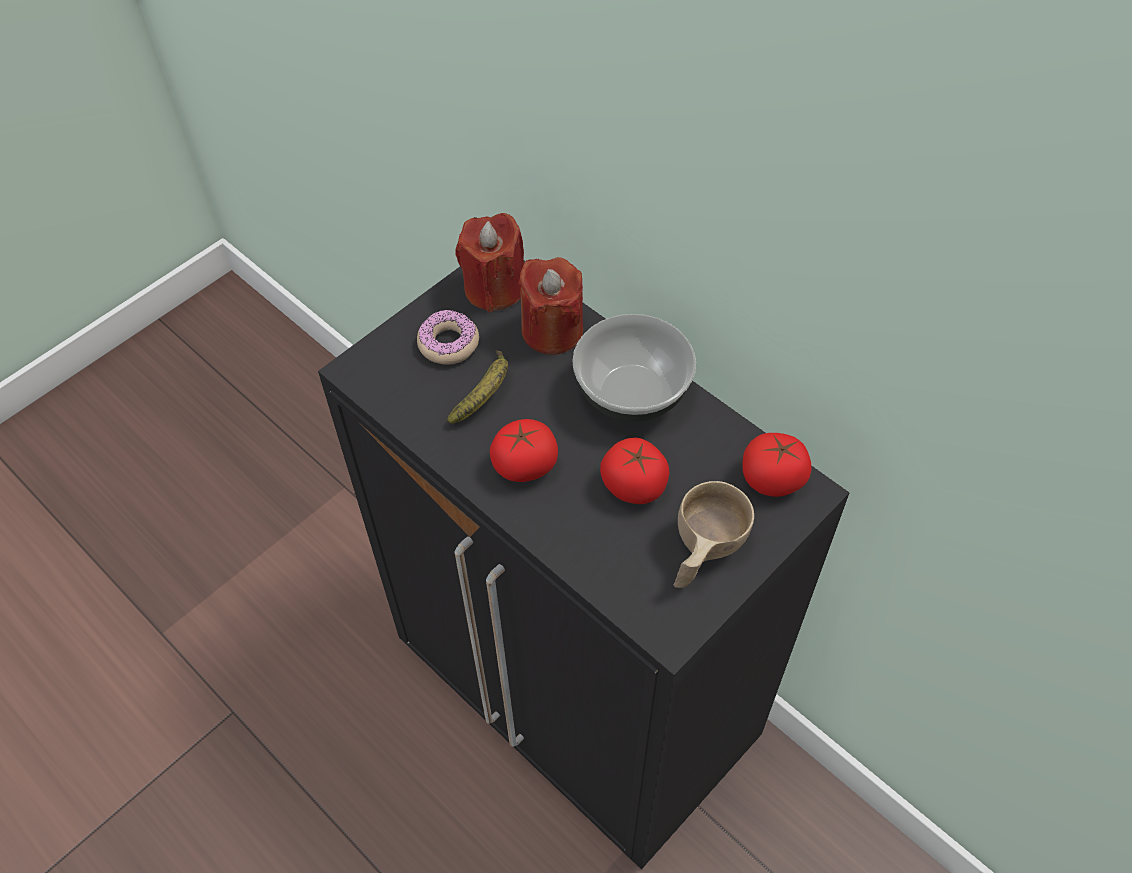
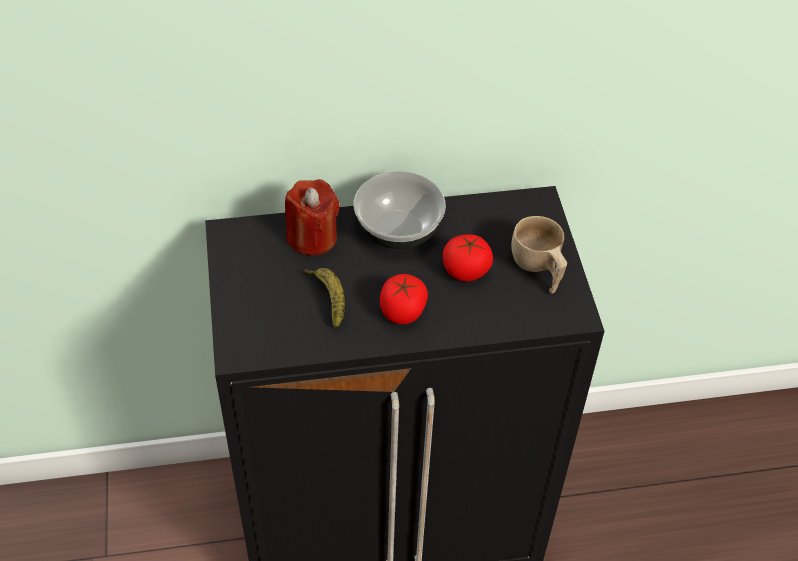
camera: 55 degrees left, 5 degrees down
(448, 343) = (267, 293): donut -> none
(494, 288) = (246, 244): red candle -> none
(772, 479) = (518, 209): tomato -> none

